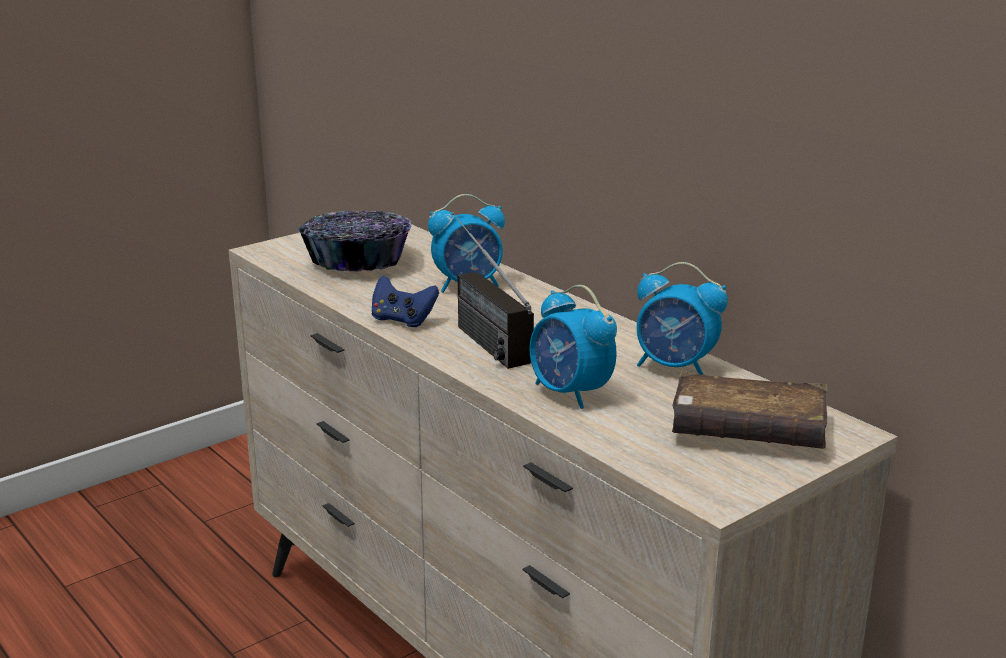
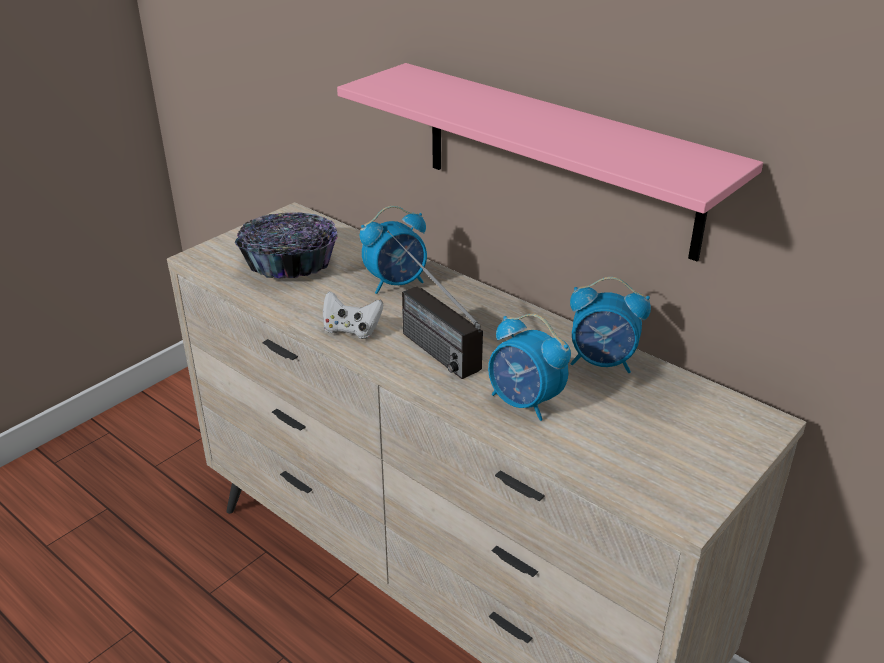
camera: 10 degrees left, 10 degrees up
(402, 320) = (351, 330): blue game controller -> white game controller
(642, 139) = (558, 159): none -> pink shelf
(747, 431) = (686, 431): brown book -> none

